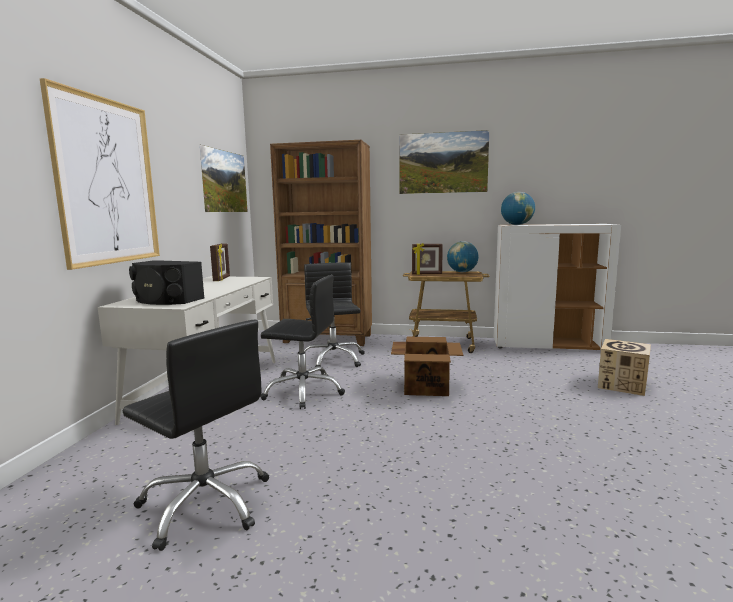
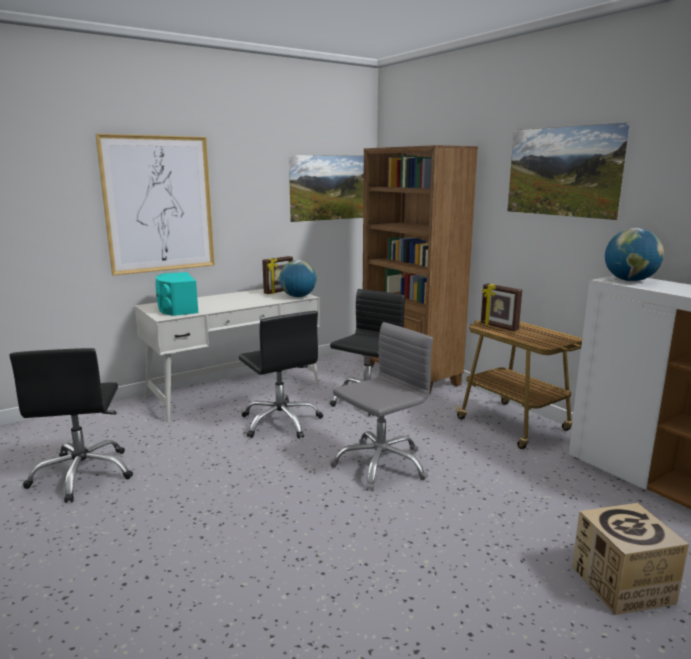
camera: 45 degrees right, 5 degrees up
(166, 300) = (177, 309): black speaker -> turquoise speaker
(426, 387) = (380, 464): cardboard box -> grey office chair
(462, 272) = (554, 334): globe -> globe (298, 296)

